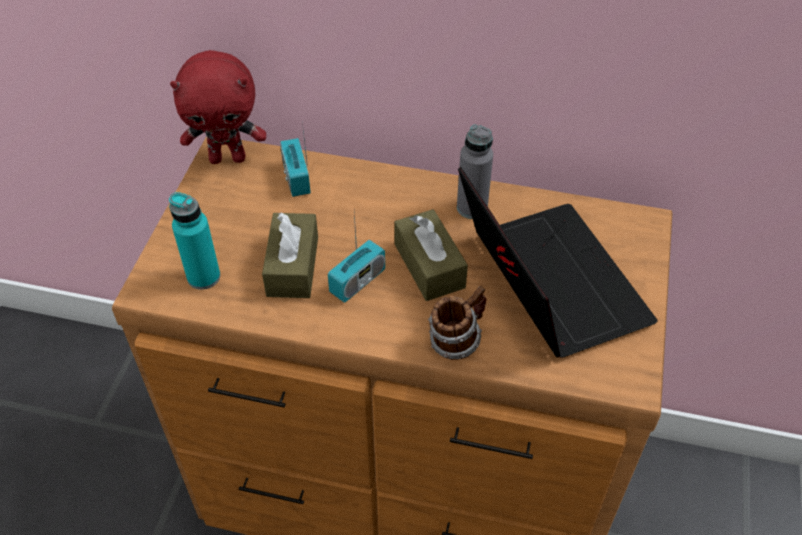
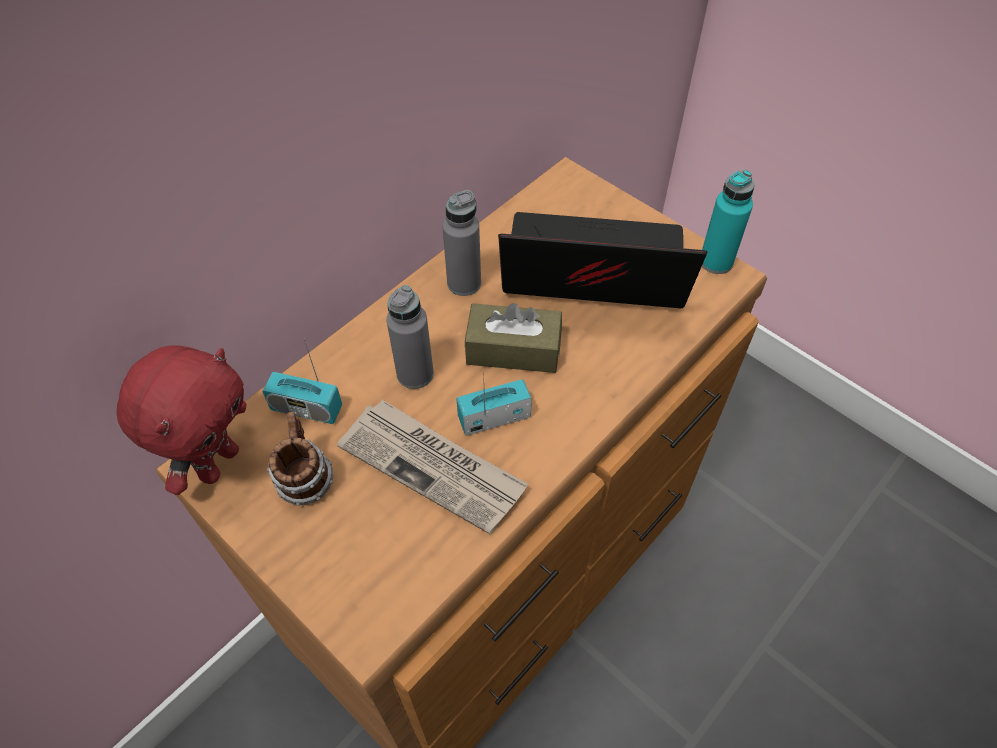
camera: 60 degrees left, 5 degrees up
(203, 277) = (388, 562): turquoise bottle -> turquoise bottle (716, 262)
(292, 266) = (433, 466): brown tissue box -> newspaper
(357, 281) = (494, 417): radio -> radio turned 90 degrees counterclockwise
(365, 219) = (415, 374): none -> grey bottle
(456, 340) = (616, 371): mug -> mug (305, 479)

